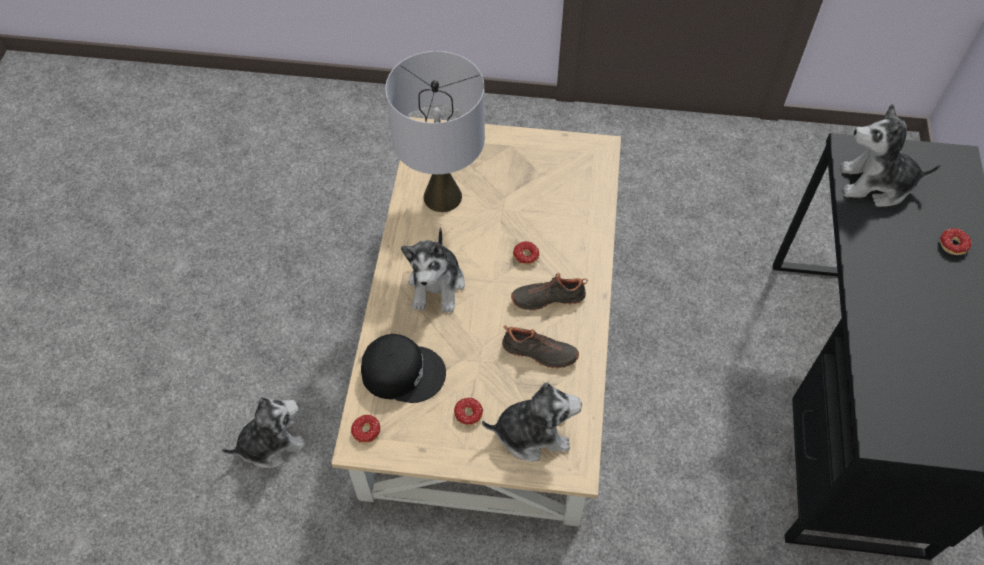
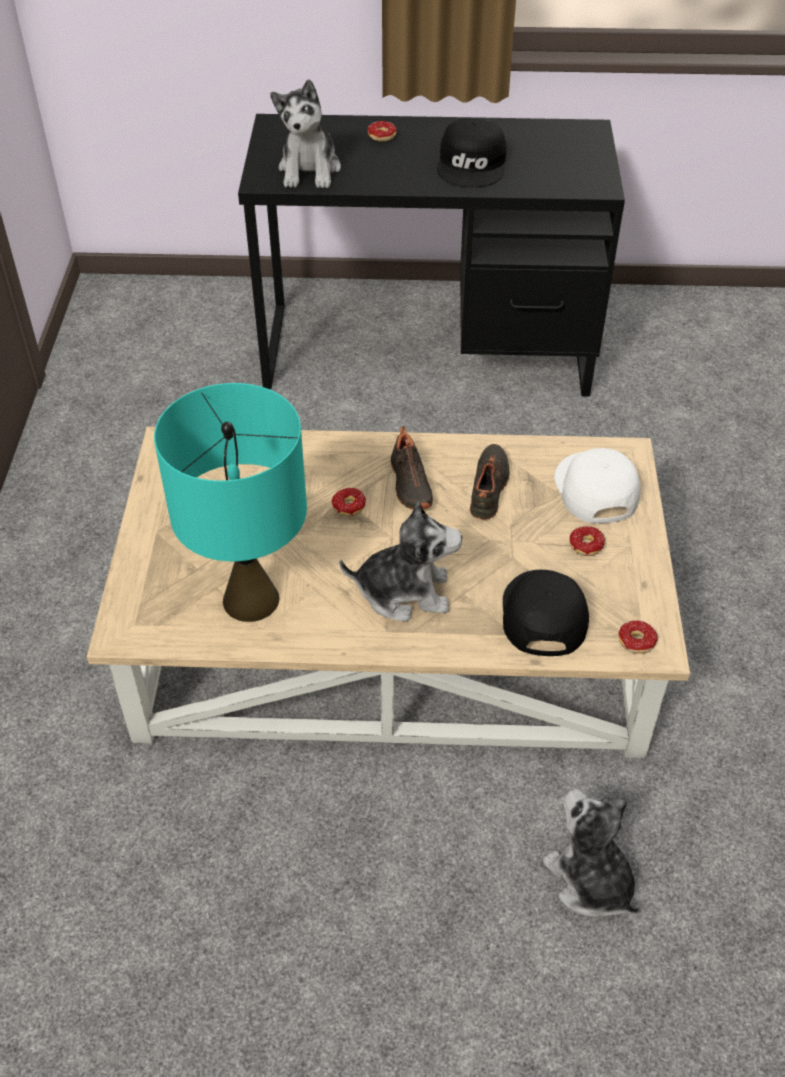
camera: 95 degrees left, 10 degrees down
(443, 196) = (250, 599): grey table lamp -> turquoise table lamp
(532, 432) = (594, 489): plush toy -> white cap
(909, 320) = (473, 164): none -> black cap

